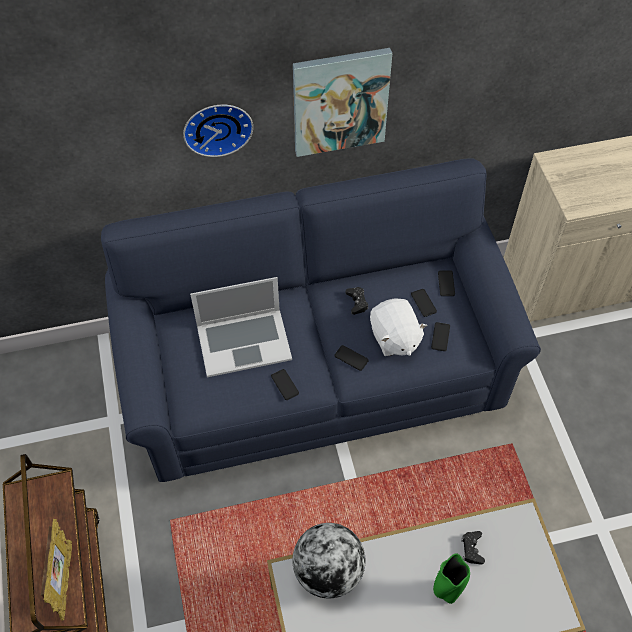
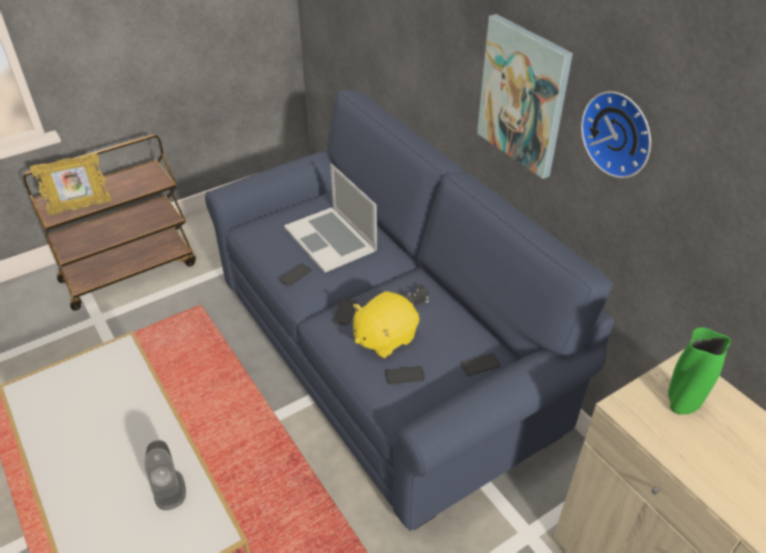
camera: 70 degrees right, 15 degrees down
(217, 127) = (439, 51): wall clock -> wall clock (619, 133)
(328, 571) = (127, 375): globe -> none
(394, 338) = (384, 338): white plush toy -> yellow plush toy
(423, 303) = (442, 351): phone -> none
(446, 591) = (116, 476): green vase -> green vase (681, 404)
(472, 549) = (169, 489): black game controller -> grey speaker

